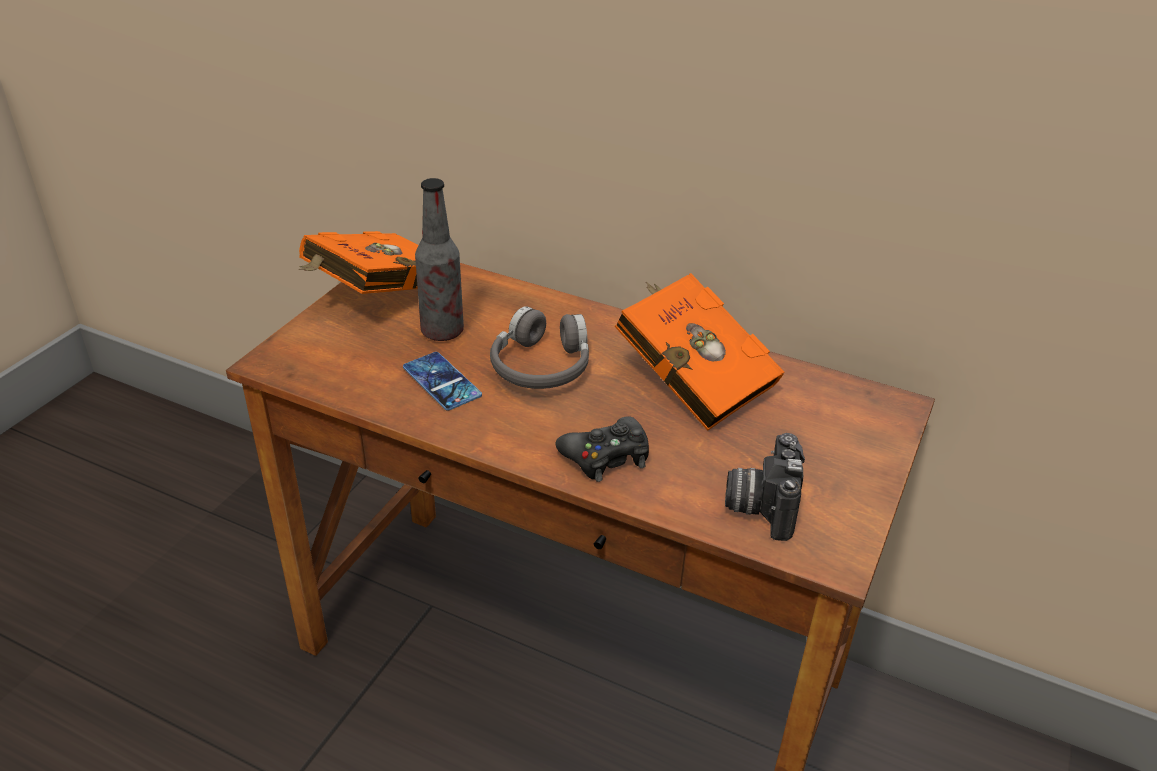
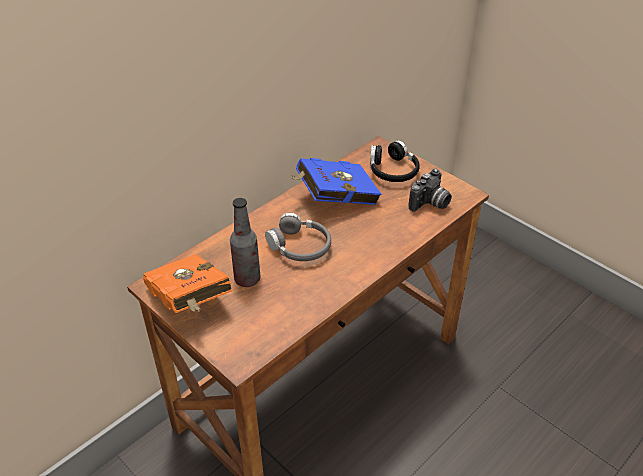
camera: 70 degrees left, 5 degrees up
(441, 381) = (296, 288): phone -> none
(606, 457) = (382, 241): black game controller -> none
(691, 378) = (334, 198): orange book -> blue book
(760, 505) = (430, 204): camera -> camera turned 75 degrees counterclockwise
(831, 435) = (392, 170): none -> black headphones

